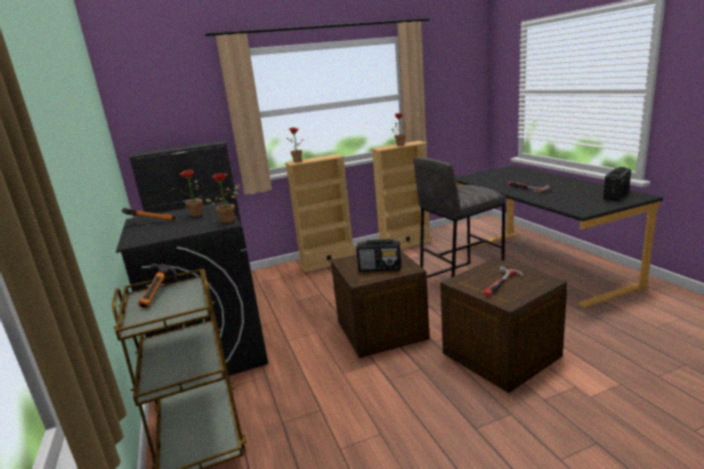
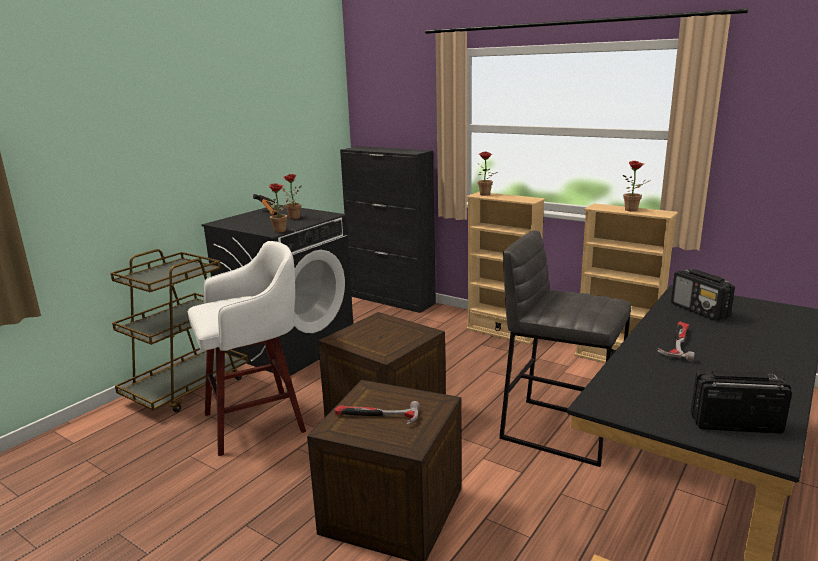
camera: 55 degrees right, 0 degrees up
(161, 294) = (182, 267): hammer -> none
(324, 394) = (258, 421): none -> white stool
(380, 268) = (374, 340): radio -> radio (700, 311)

